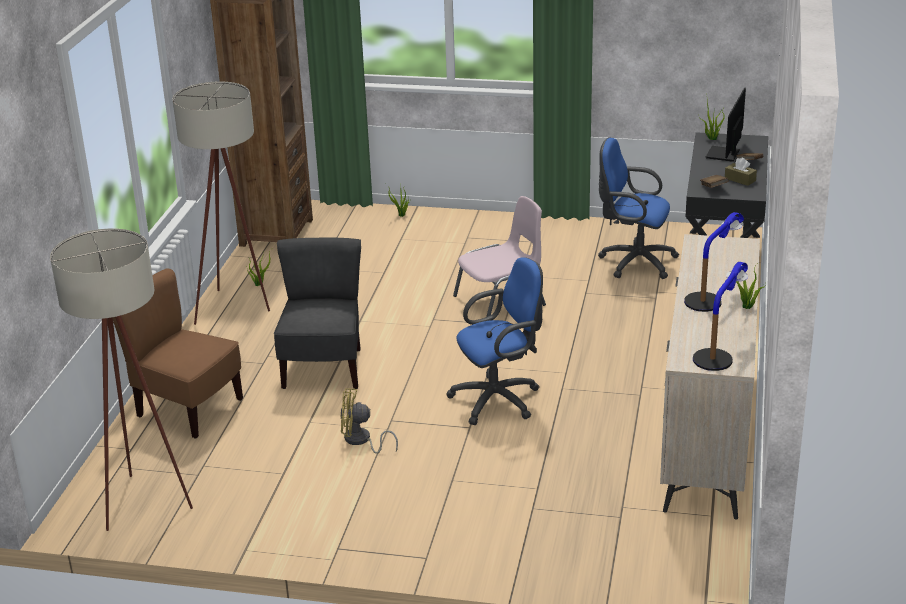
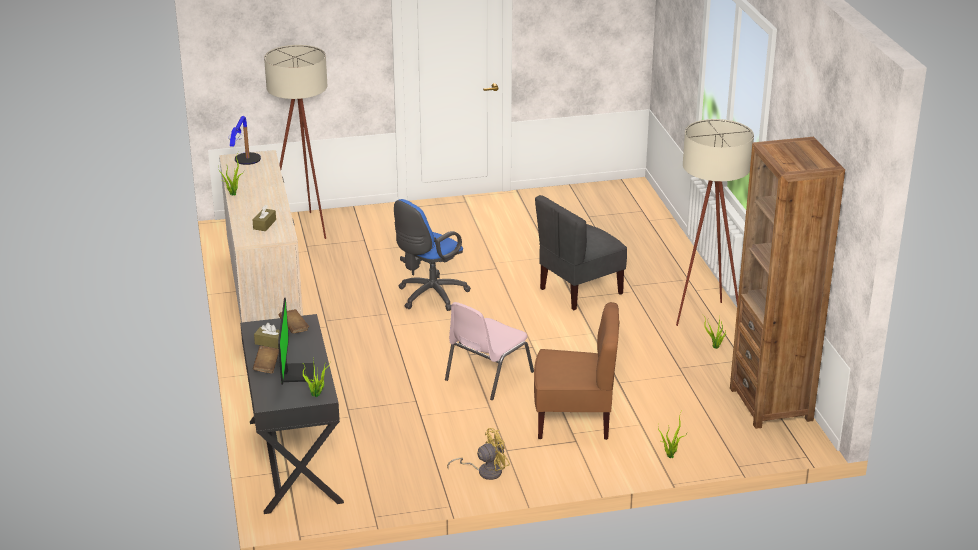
camera: 155 degrees right, 0 degrees up
(141, 498) = (607, 200): beige floor lamp -> beige floor lamp (306, 230)
(188, 409) = (643, 247): brown chair -> brown chair (574, 420)
(324, 369) = (579, 291): grey chair -> grey chair turned 75 degrees clockwise
(361, 441) = (505, 252): yellow fan -> yellow fan (485, 471)
(634, 262) = (387, 447): blue office chair -> none
(712, 294) = (260, 198): table lamp -> none
(716, 258) = (264, 224): none -> brown tissue box

